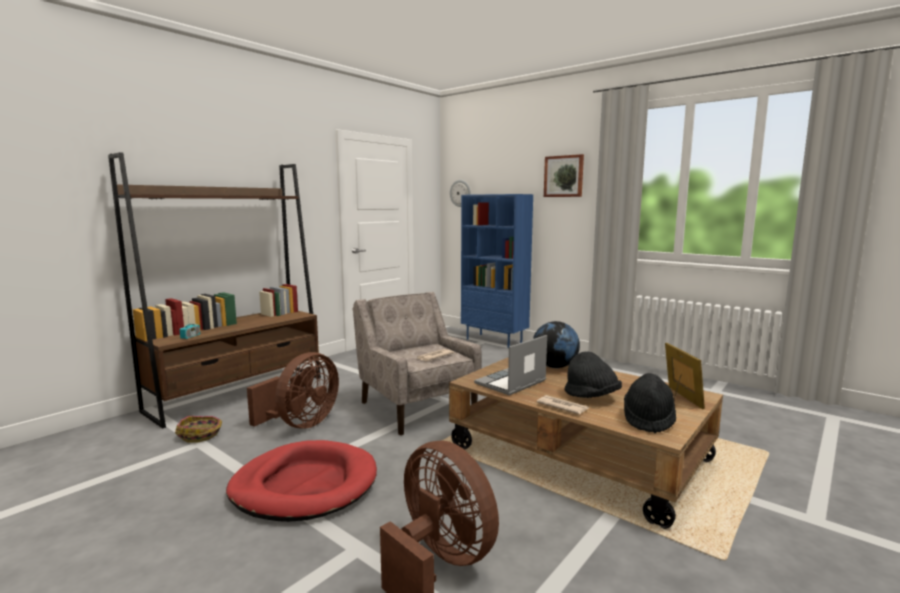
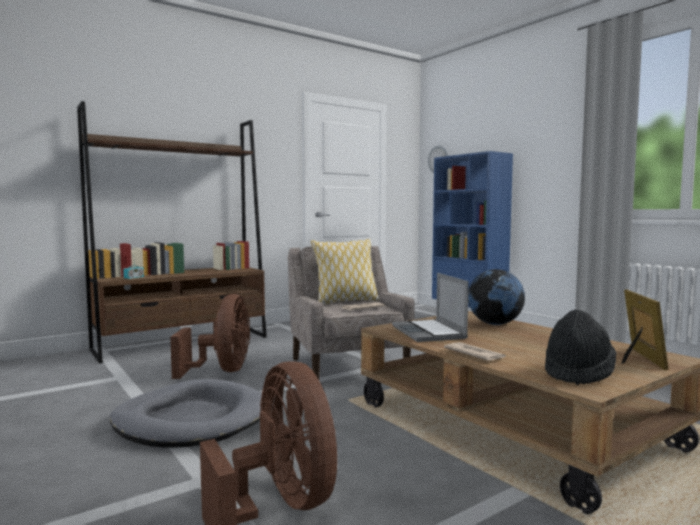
camera: 15 degrees right, 5 degrees down
(201, 435) = (127, 371): basket -> none
(301, 424) = (222, 371): brown fan -> brown fan turned 45 degrees counterclockwise
(305, 485) = (191, 420): red dog bed -> grey dog bed
(412, 348) = (345, 301): none -> pillow
(510, 383) = (430, 332): laptop -> laptop turned 75 degrees counterclockwise
(564, 176) = (547, 130): picture -> none
(591, 397) = (519, 349): black hat -> none

